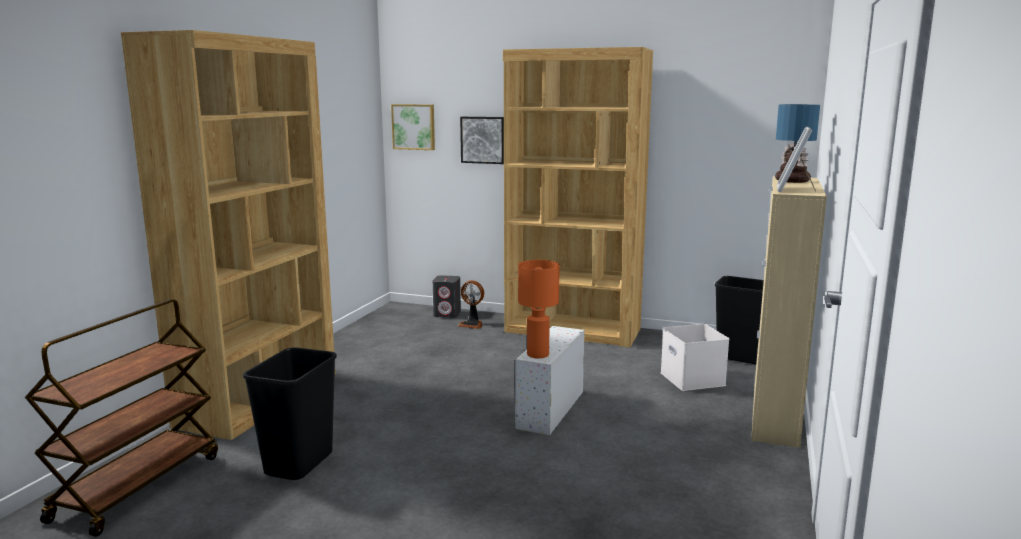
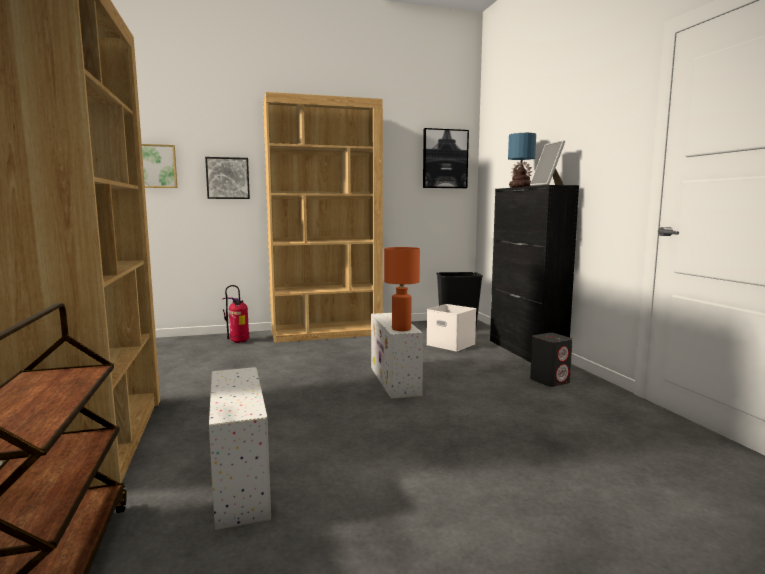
camera: 35 degrees left, 5 degrees down
(298, 464) = (240, 480): black trash can -> white storage box
(447, 314) = (204, 339): grey speaker -> grey speaker (550, 381)
(472, 324) = (238, 342): fan -> fire extinguisher
(764, 114) = (445, 159): none -> picture
(774, 414) = (526, 352): beige cabinet -> black cabinet

